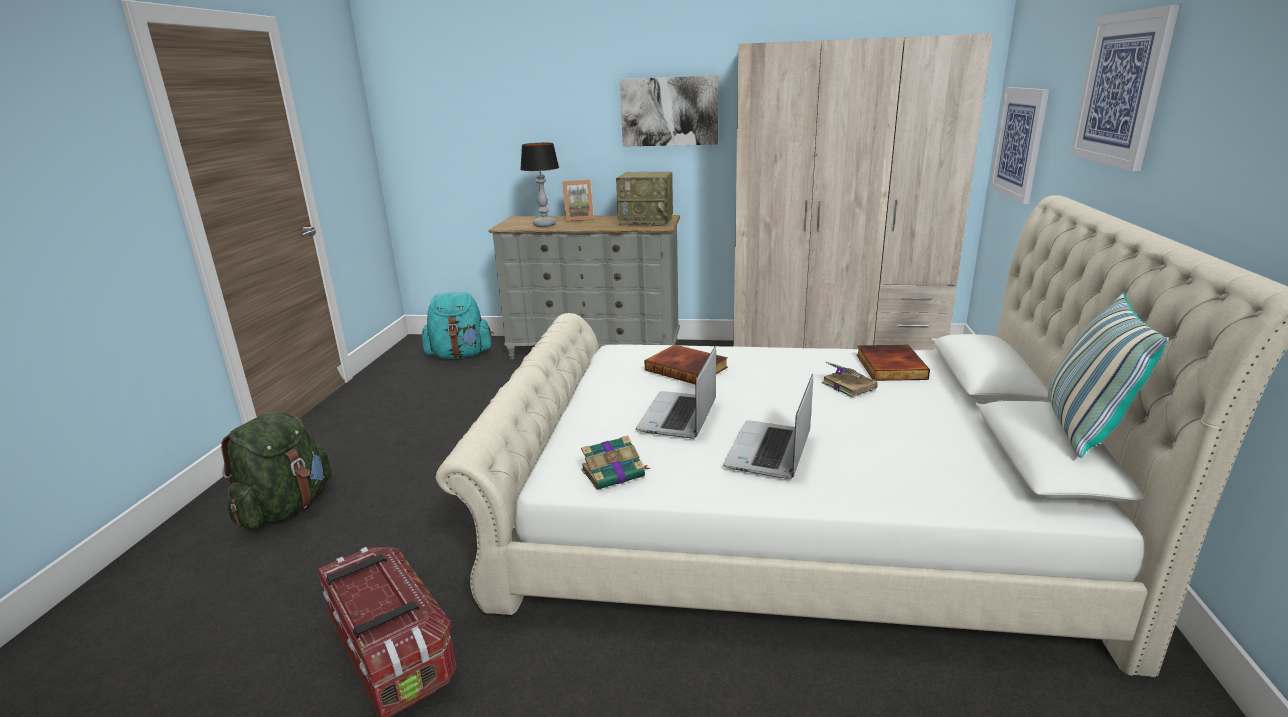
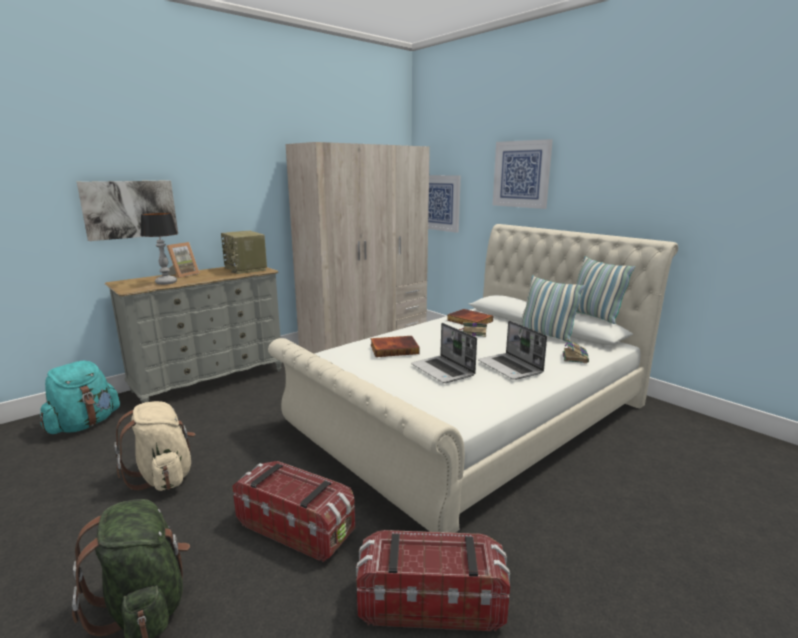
camera: 50 degrees left, 5 degrees down
(429, 518) = (297, 527): none -> storage box
(433, 422) = (164, 476): none -> beige backpack
(614, 473) = (478, 405): book -> book (575, 357)
(647, 221) = (246, 269): radio -> radio turned 90 degrees clockwise
(669, 111) = (240, 187): picture -> picture (130, 209)
(970, 432) = (546, 334): none -> pillow

